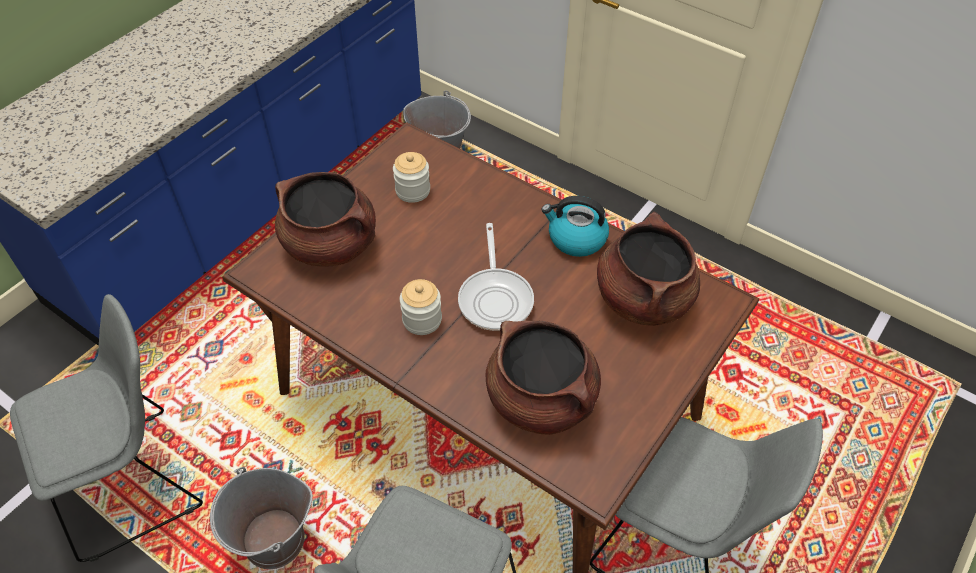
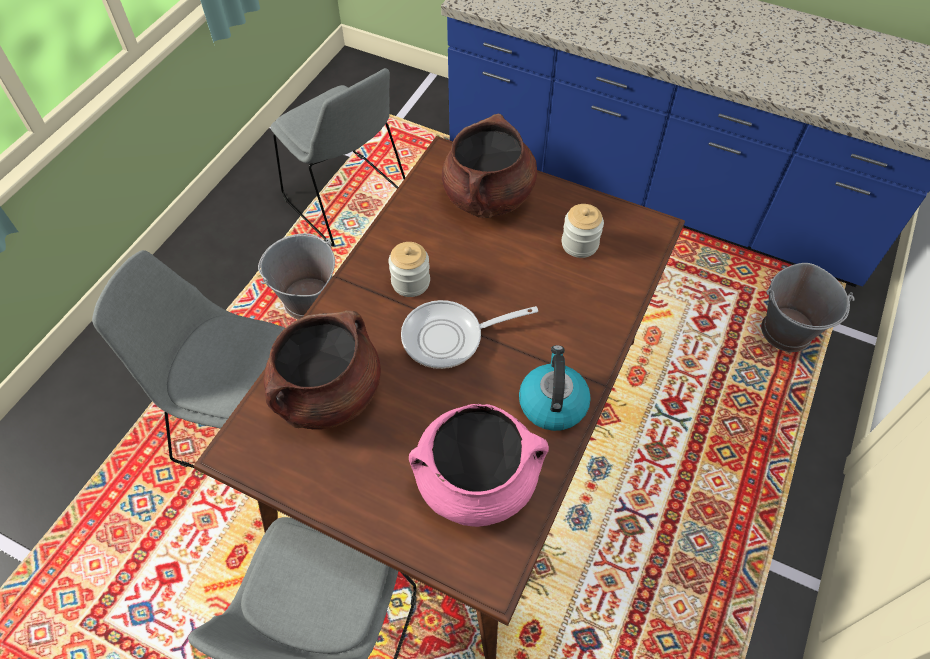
camera: 80 degrees right, 5 degrees up
(642, 298) = (477, 480): brown cooking pot -> pink cooking pot

